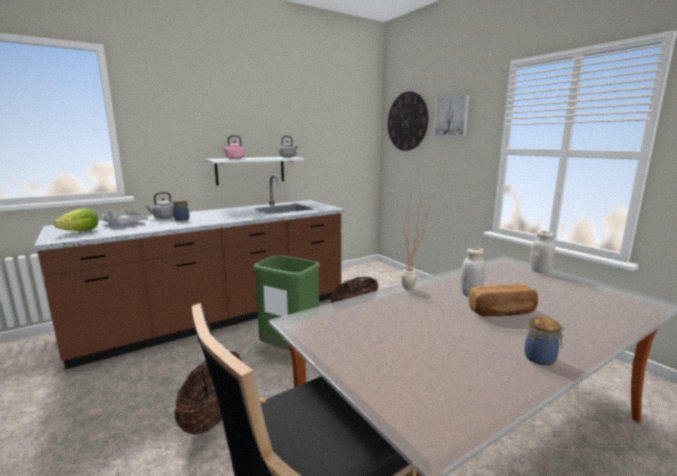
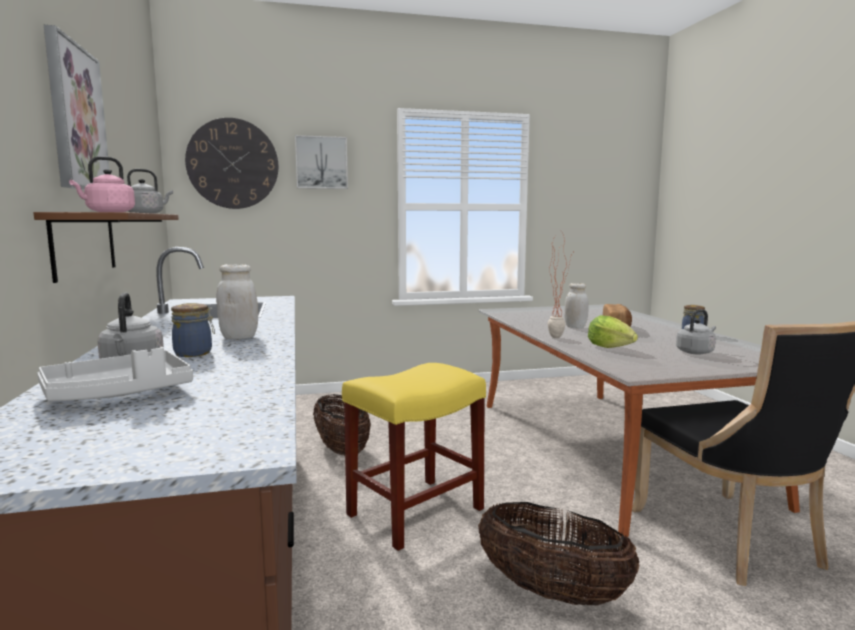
camera: 70 degrees left, 5 degrees down
(81, 231) = (158, 428): lettuce -> lettuce (609, 347)
(250, 170) = (84, 244): white shelf -> brown shelf
(252, 117) = (76, 118): none -> picture
(289, 351) = (414, 512): green trash can -> yellow stool
(410, 354) = (696, 352): none -> grey kettle
(540, 271) = (529, 309): white jar -> white jar (239, 337)

